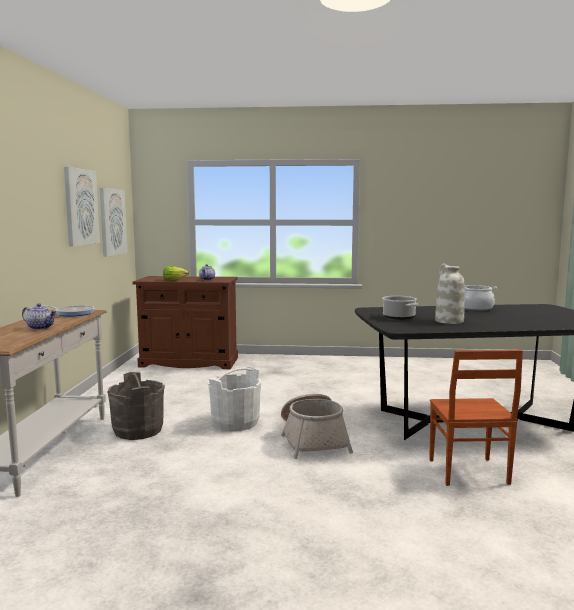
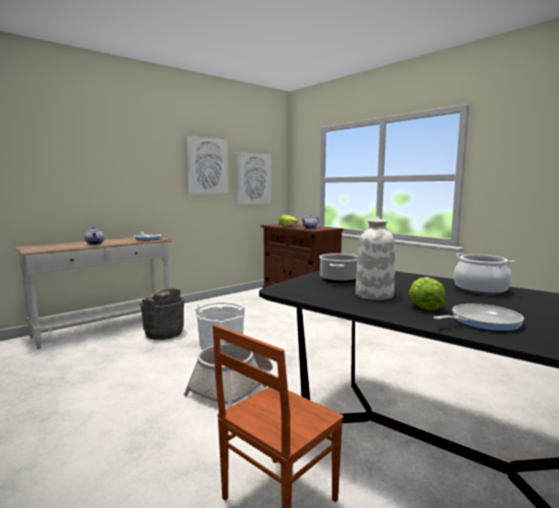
camera: 45 degrees right, 0 degrees up
(487, 321) = (424, 305): none -> lettuce
(528, 322) = (481, 322): none -> frying pan

